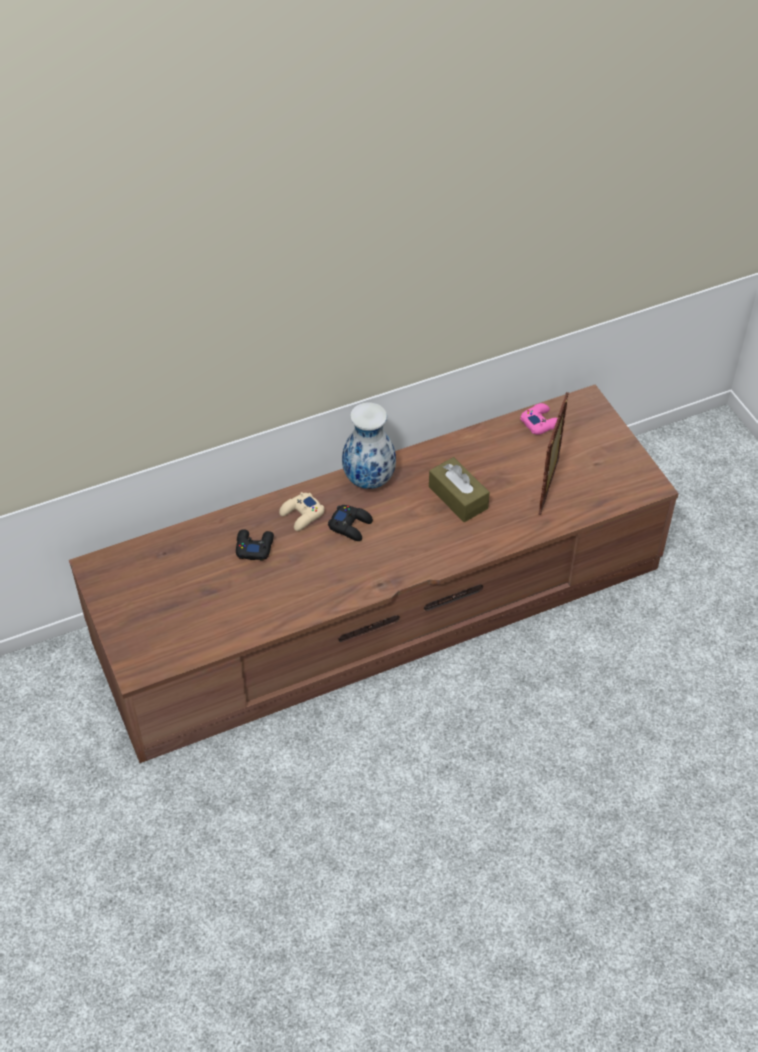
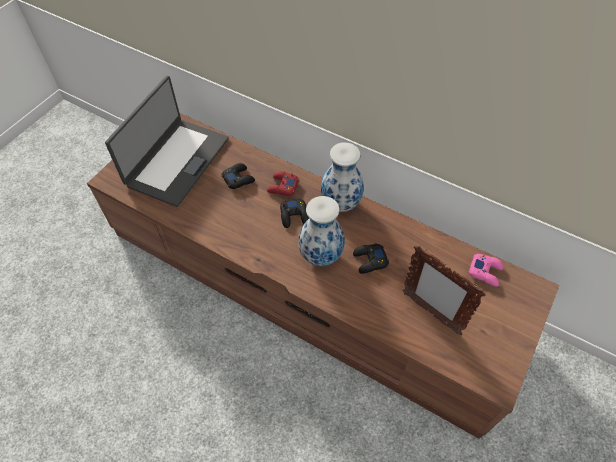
camera: 55 degrees right, 5 degrees up
(172, 591) = (177, 161): none -> laptop
(302, 515) = (282, 186): beige game controller -> red game controller
(420, 532) = (321, 256): none -> vase
(458, 497) = (370, 261): brown tissue box -> black game controller
(549, 487) = (430, 312): picture frame -> picture frame turned 120 degrees counterclockwise

